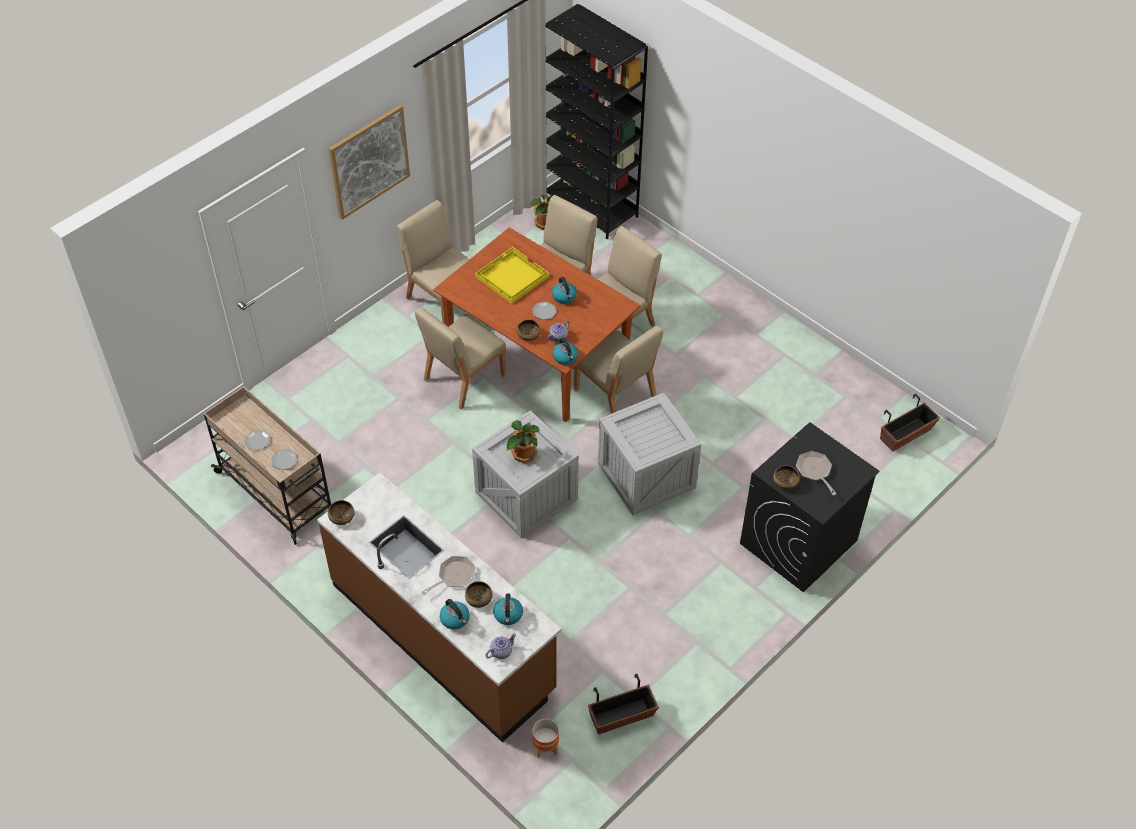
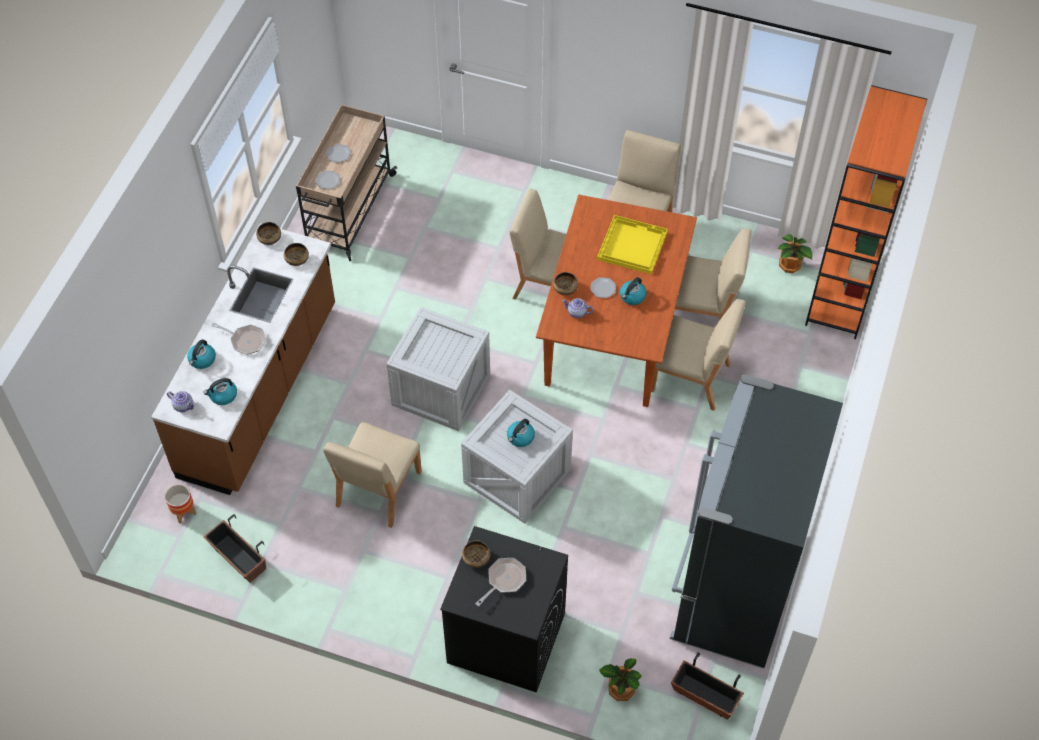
camera: 65 degrees right, 5 degrees up
(369, 161) = (623, 53): picture -> none
(478, 599) = (230, 368): bowl -> bowl (296, 259)
(523, 454) = (436, 348): potted plant -> potted plant (620, 689)
(565, 357) = (555, 328): kettle -> kettle (520, 437)
(591, 206) = (841, 294): black bookcase -> orange bookcase
(615, 394) = (602, 412): beige chair -> beige chair (377, 490)
(822, 381) = (732, 590): none -> black fridge

